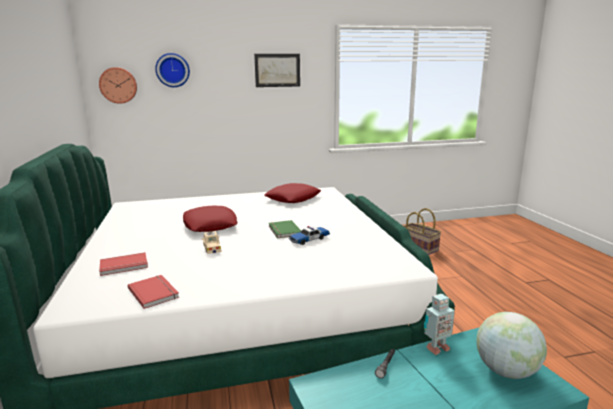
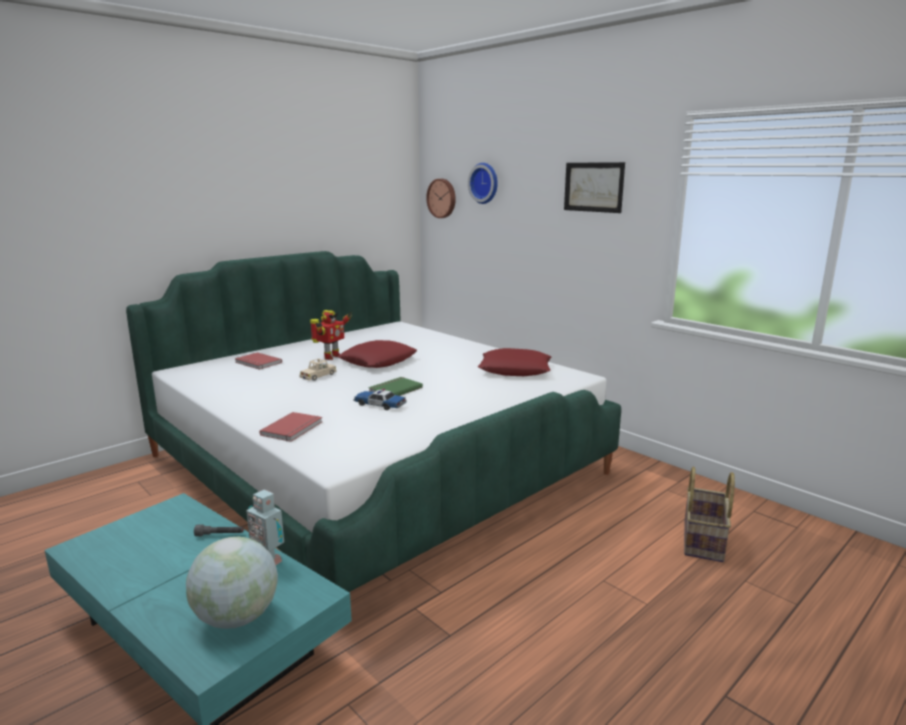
camera: 60 degrees right, 0 degrees up
(155, 292) = (214, 383): red book -> red book (293, 429)
(167, 237) = (330, 357): none -> toy robot

